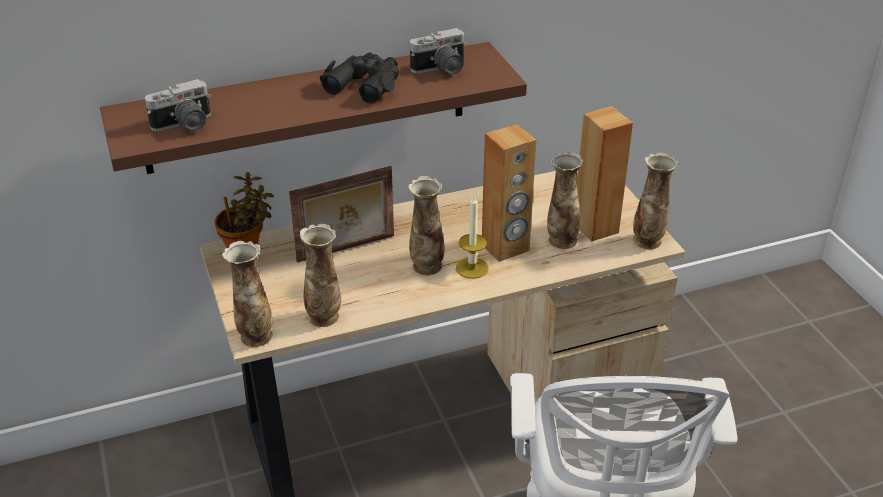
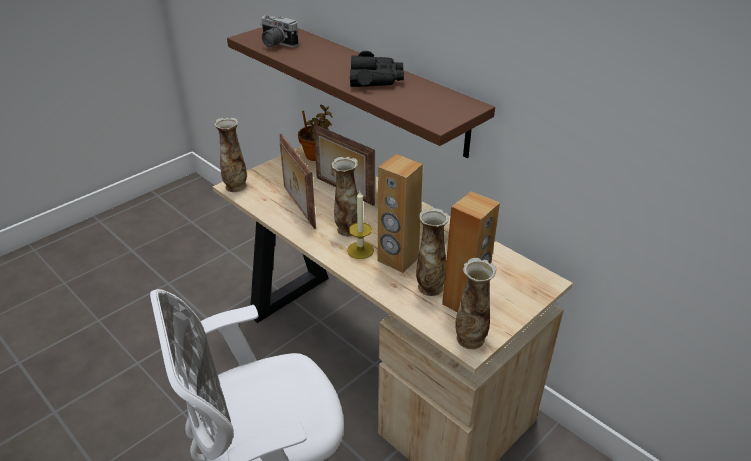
camera: 65 degrees right, 0 degrees up
(324, 317) = (267, 204): vase -> none
(352, 293) = (298, 207): none -> picture frame
(441, 70) = (425, 98): camera -> none

